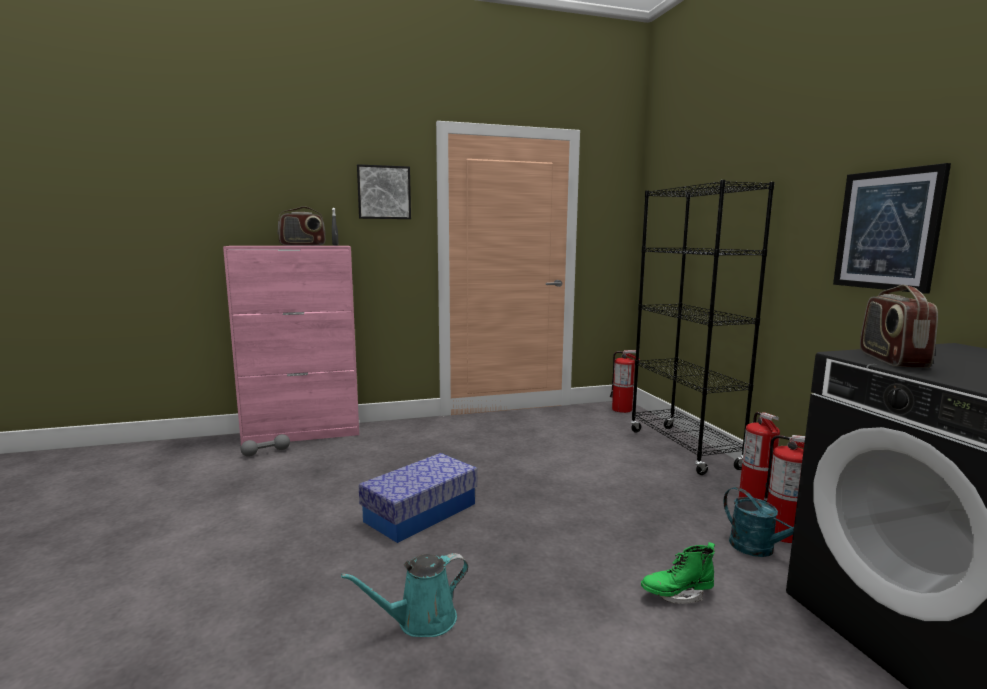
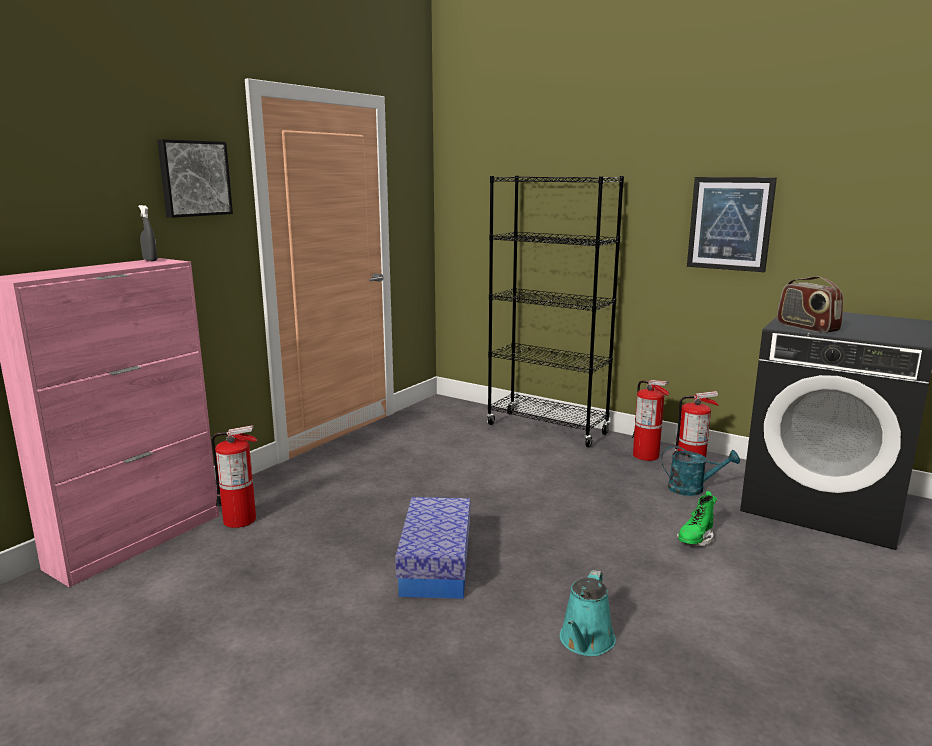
camera: 40 degrees left, 5 degrees up
(266, 452) = (129, 580): grey dumbbell -> none
(302, 245) = (110, 266): radio -> none
(622, 409) = (447, 405): fire extinguisher -> fire extinguisher (240, 520)

